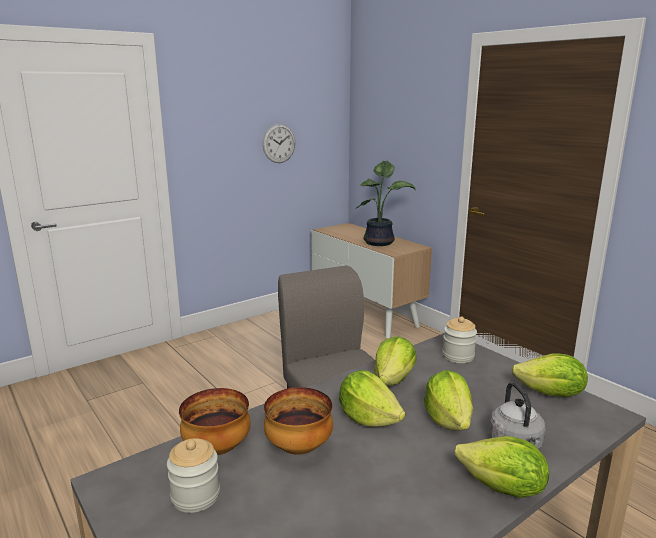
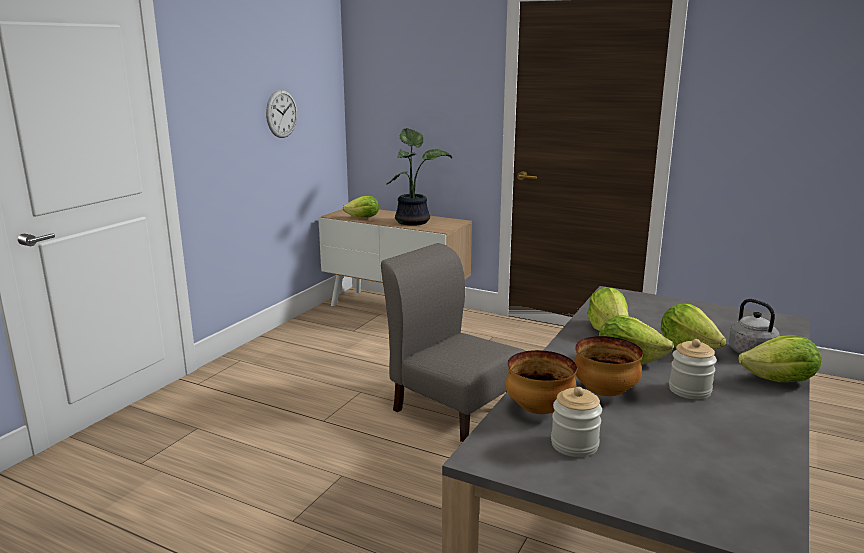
camera: 25 degrees left, 0 degrees up
(458, 356) = (633, 303): jar -> jar (689, 390)
(550, 394) = (733, 316): lettuce -> lettuce (363, 218)

